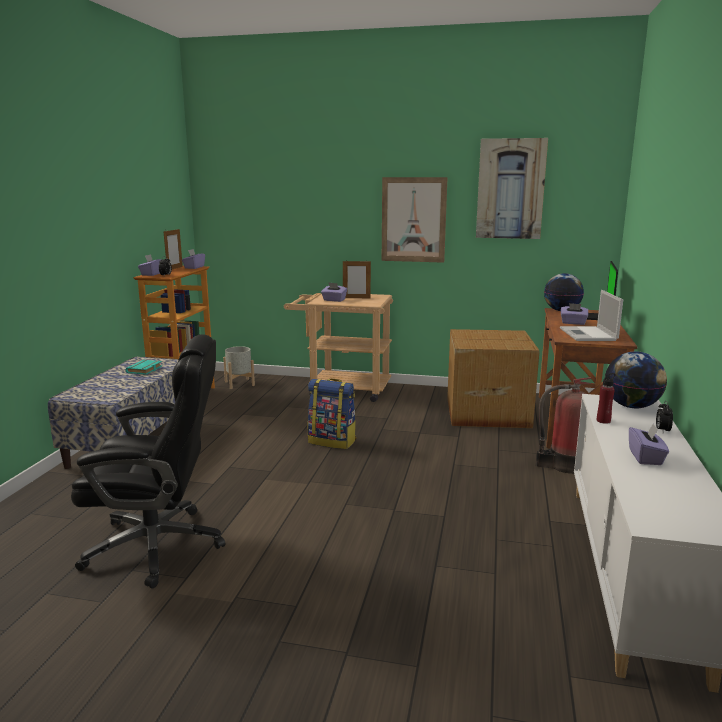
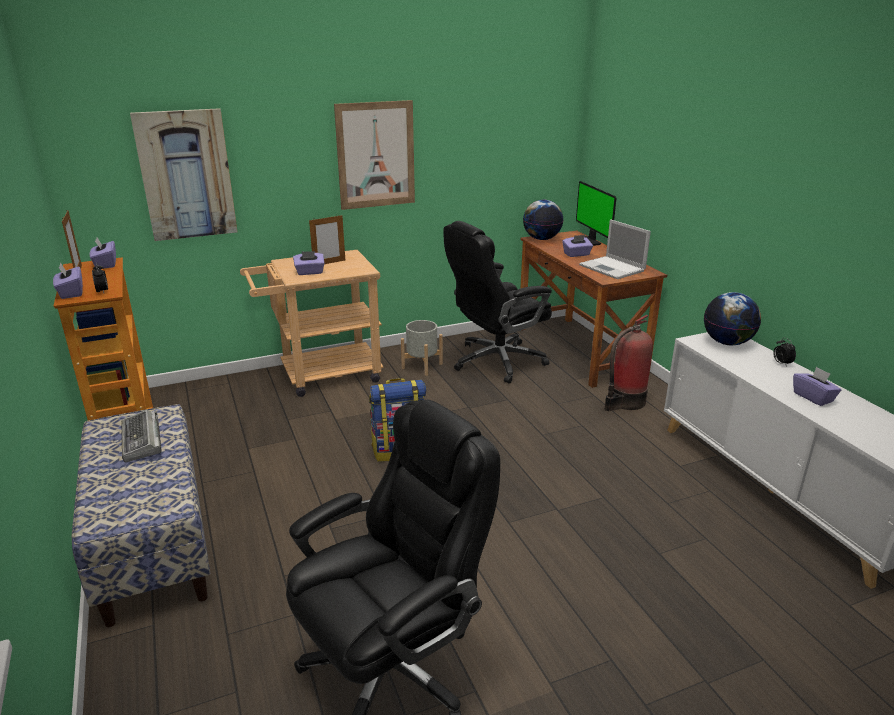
camera: 35 degrees left, 10 degrees up
(145, 370) = (142, 441): turquoise book -> keyboard
(239, 383) = (182, 404): grey planter -> grey planter (422, 366)
(486, 412) = (496, 361): cardboard box -> black office chair
(510, 189) = (480, 110): picture -> picture (186, 175)
(603, 421) = (734, 366): red bottle -> none

